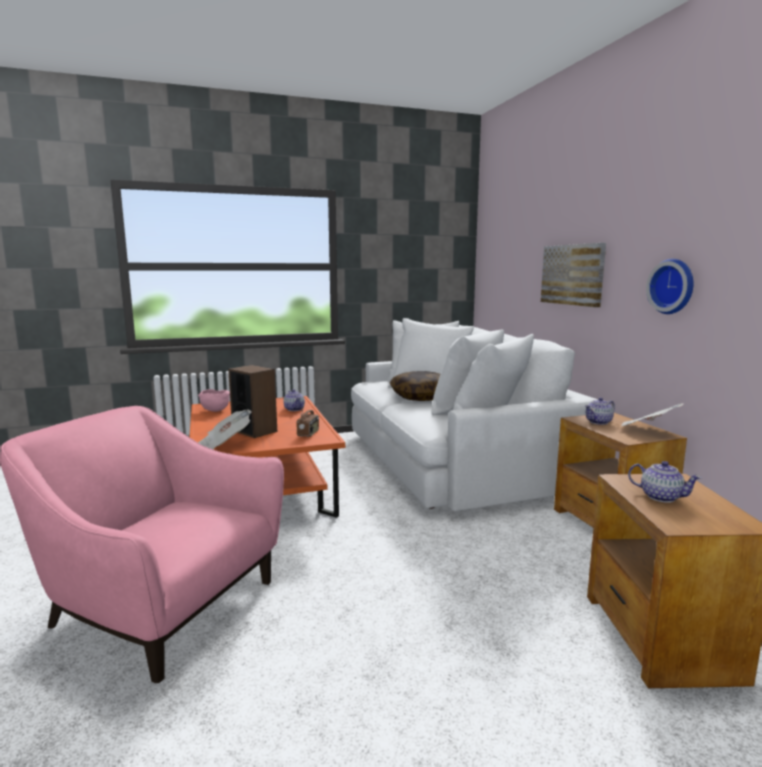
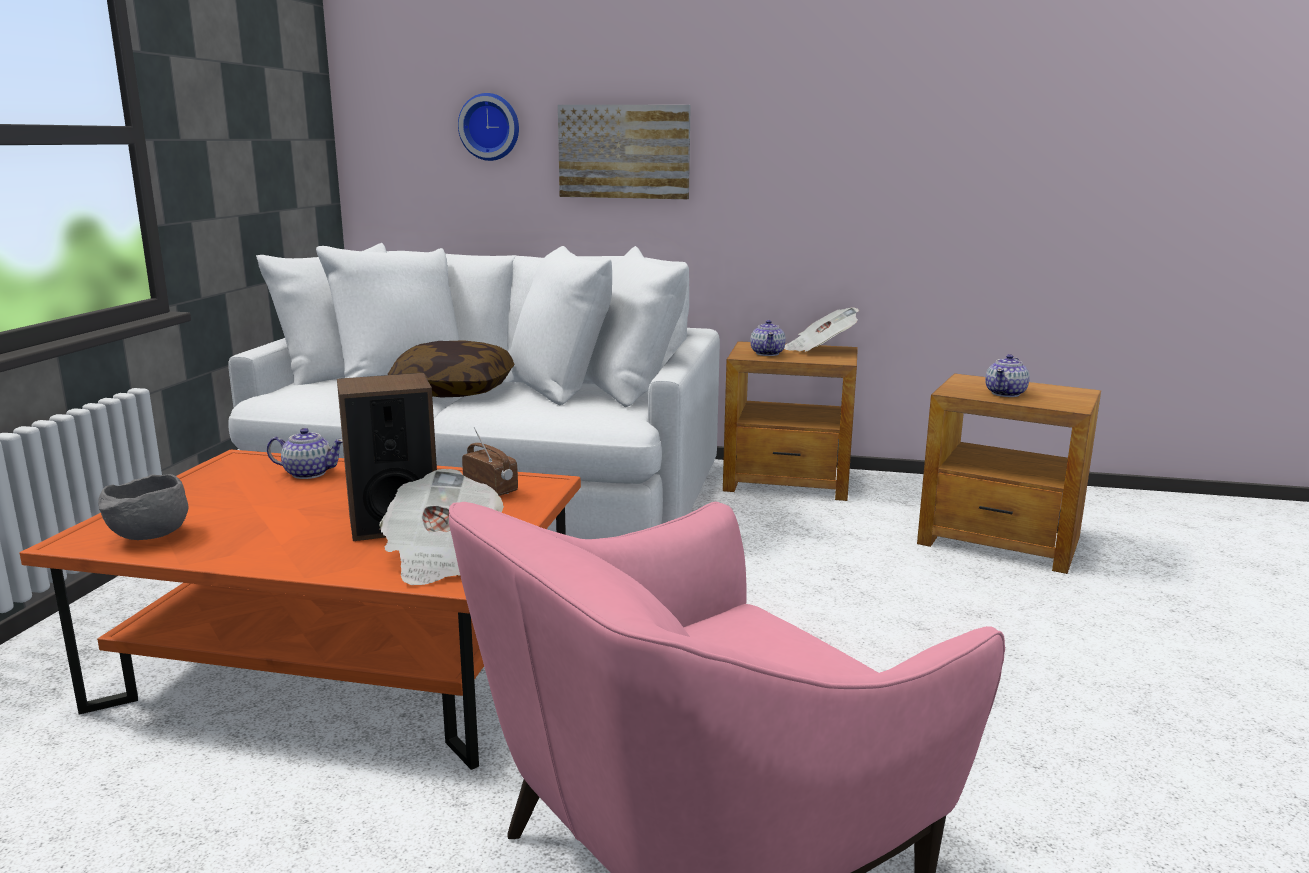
camera: 60 degrees left, 5 degrees up
(214, 411) = (149, 537): pink bowl -> grey bowl
(660, 496) = (1006, 393): teapot -> teapot turned 150 degrees clockwise
(673, 286) = (812, 166): wall clock -> wall clock (490, 127)

